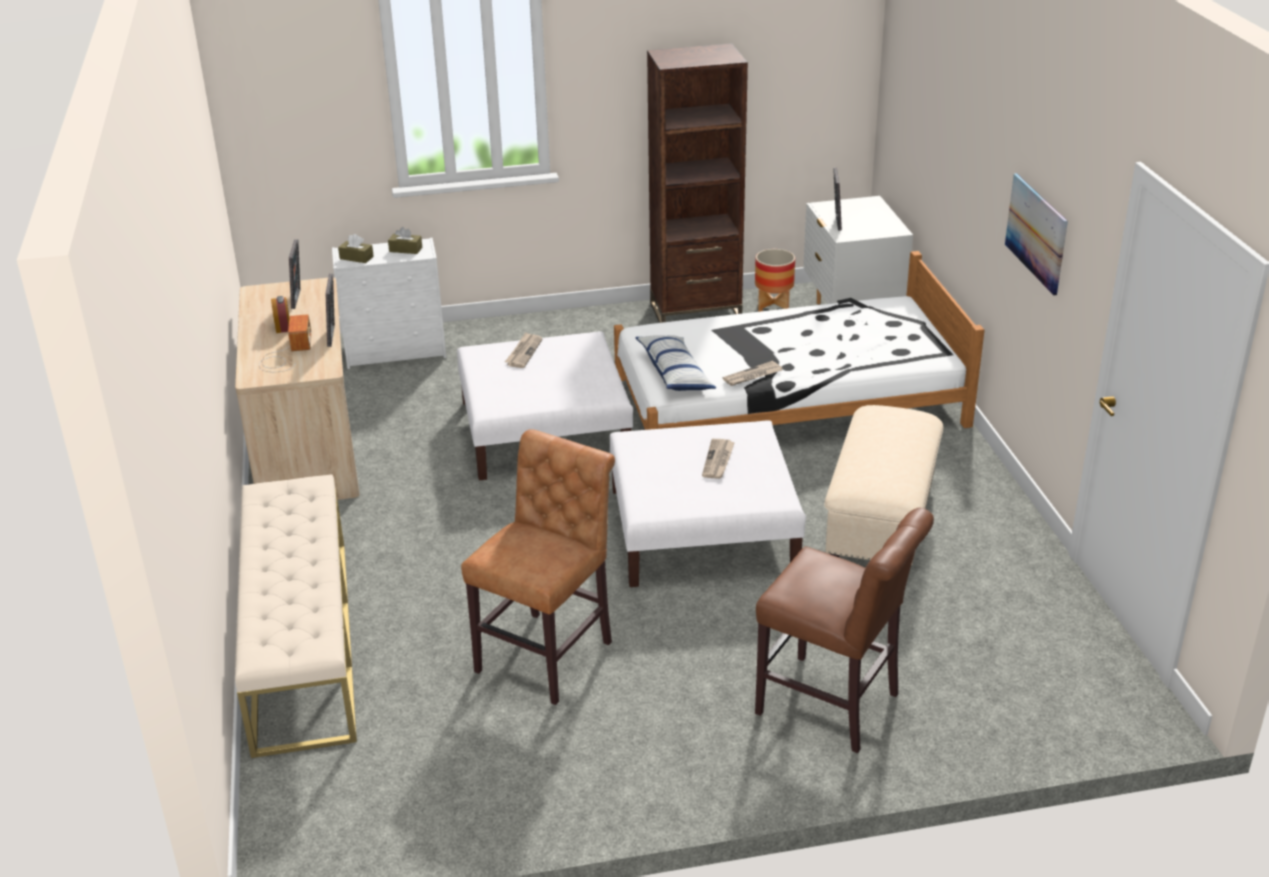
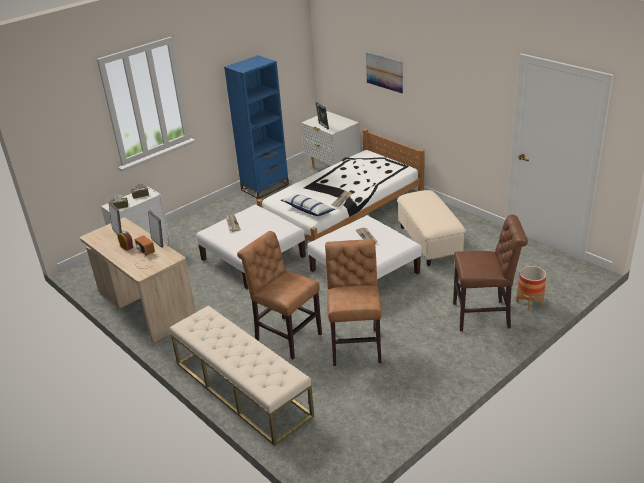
camera: 30 degrees left, 0 degrees up
(455, 586) = (285, 336): none -> brown chair
(695, 311) = (265, 187): brown bookcase -> blue bookcase
(773, 308) = (297, 175): planter -> planter (529, 303)
(1036, 233) = (454, 99): picture -> picture (384, 72)

